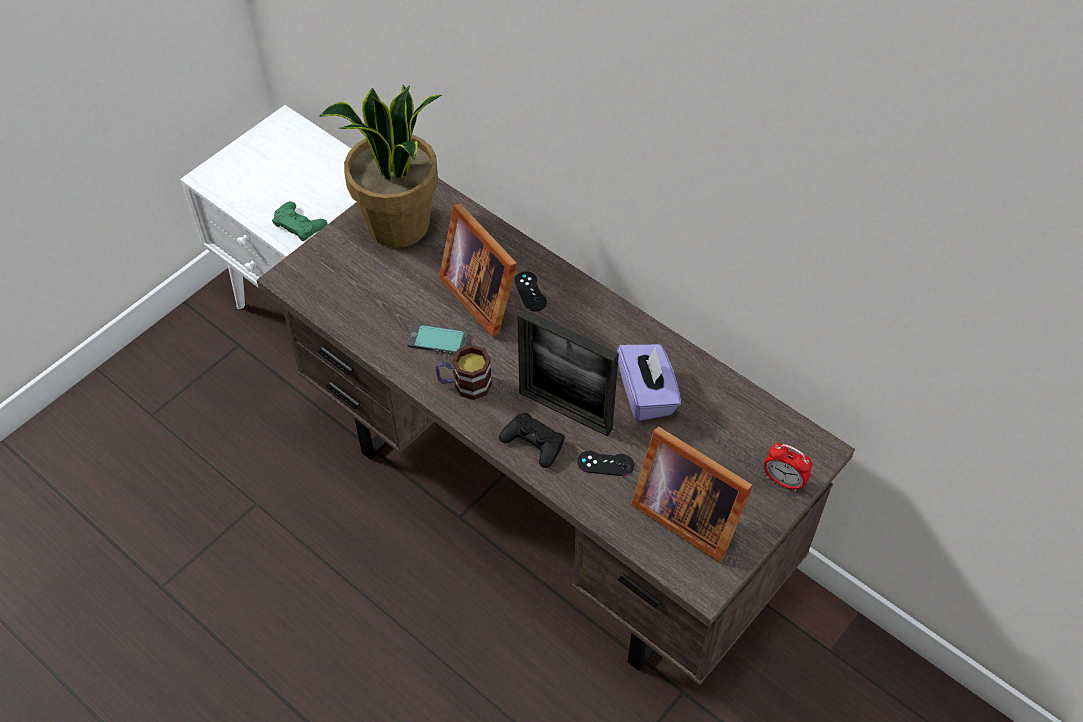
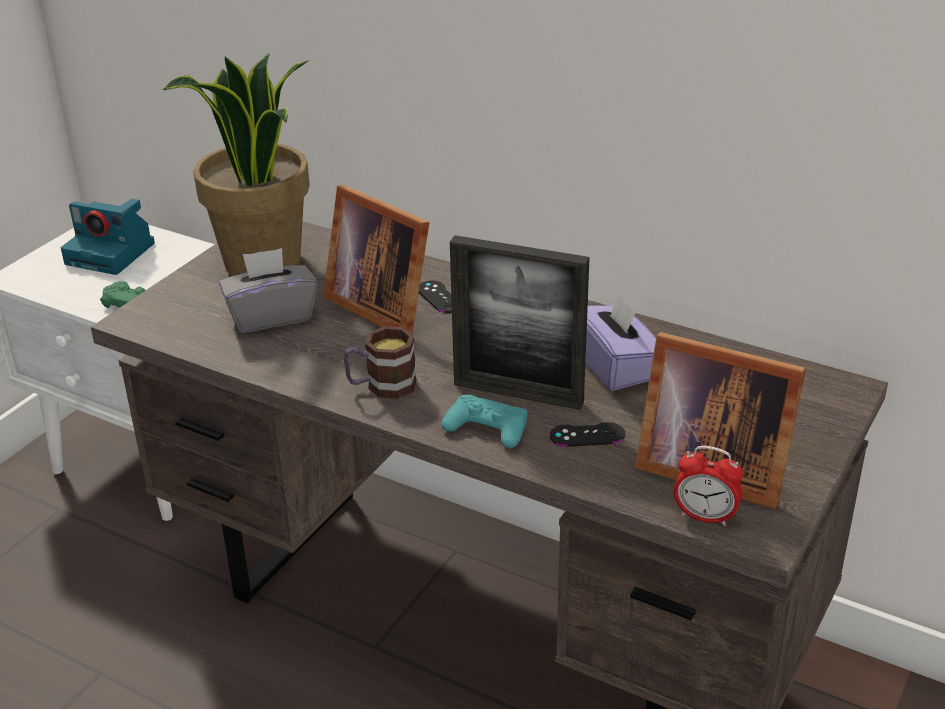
camera: 10 degrees left, 20 degrees down
(287, 161) = (112, 253): none -> camera
(395, 291) = (271, 316): none -> grey tissue box
(437, 340) = (336, 351): phone -> none
(533, 443) = (487, 428): black game controller -> turquoise game controller
(783, 481) = (817, 422): alarm clock -> alarm clock (705, 517)

